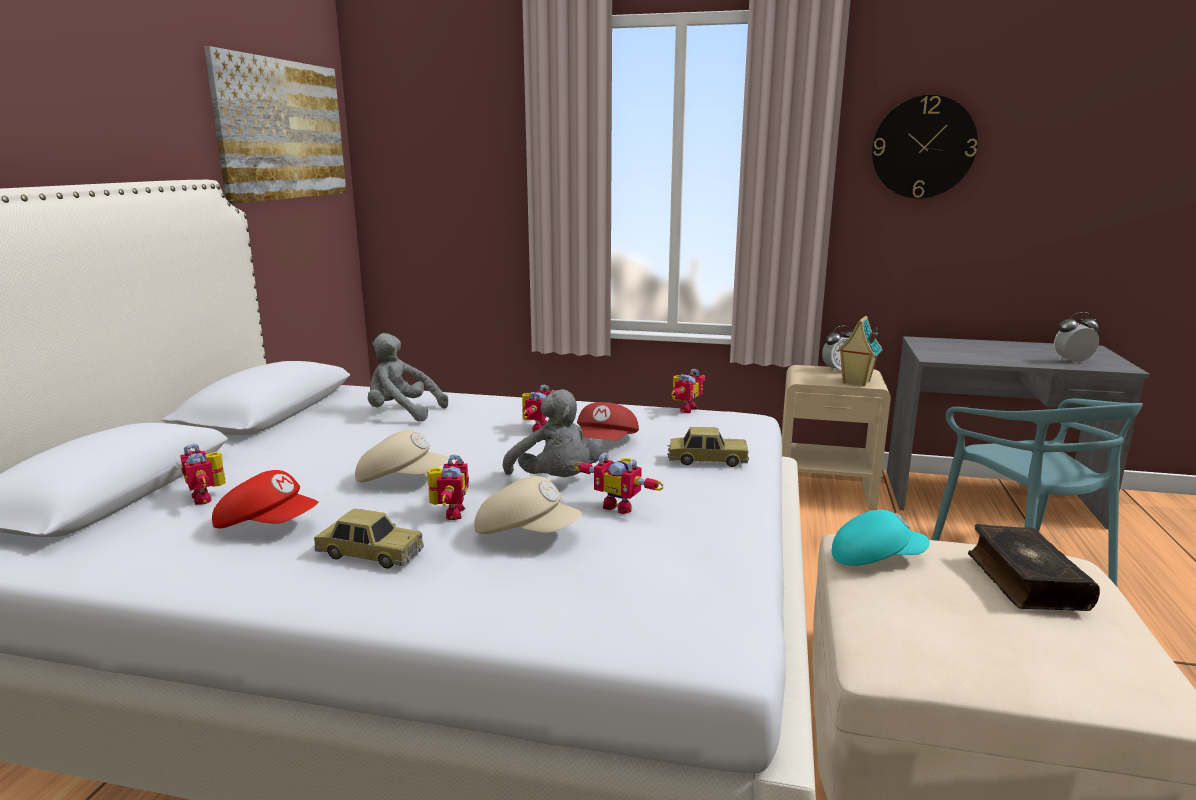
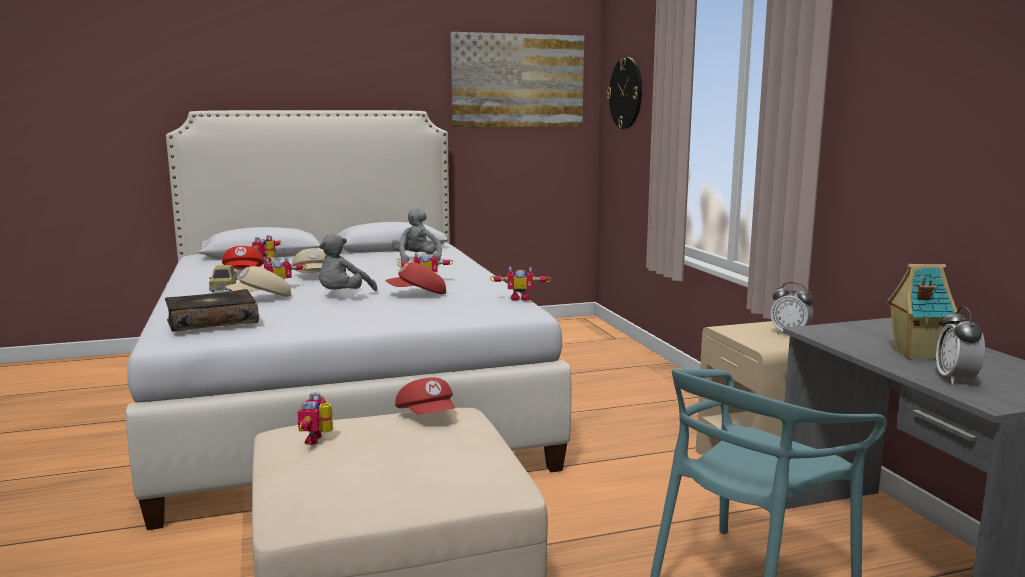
camera: 60 degrees right, 5 degrees down
(527, 533) = (261, 299): beige cap -> beige cap turned 60 degrees clockwise
(620, 506) = (314, 307): toy robot -> toy robot (318, 439)
(707, 460) = (413, 312): toy car -> none
(855, 382) = (758, 342): toy house -> toy house (914, 354)
(875, 558) = (427, 416): turquoise cap -> red cap
(923, 147) = (922, 77): wall clock -> wall clock (626, 93)
(1024, 580) = (426, 458): book -> book (212, 322)
(1072, 362) = (955, 379): alarm clock -> alarm clock turned 135 degrees counterclockwise

